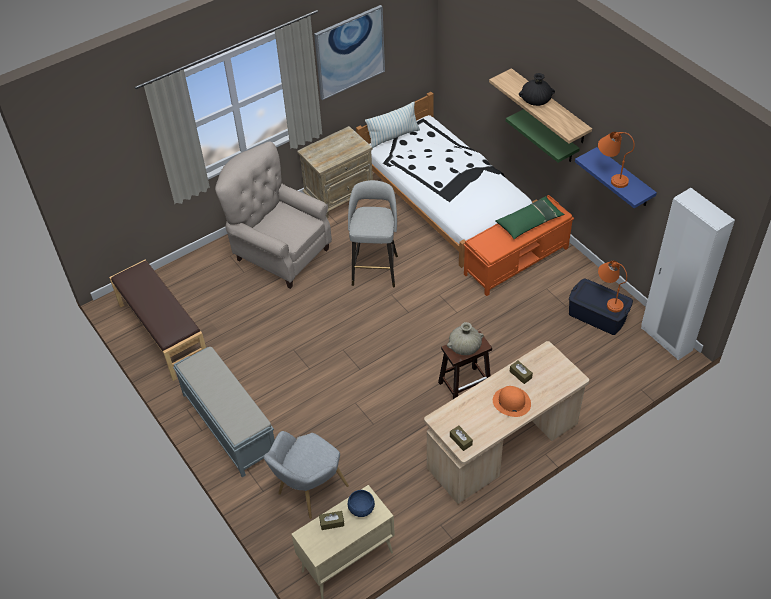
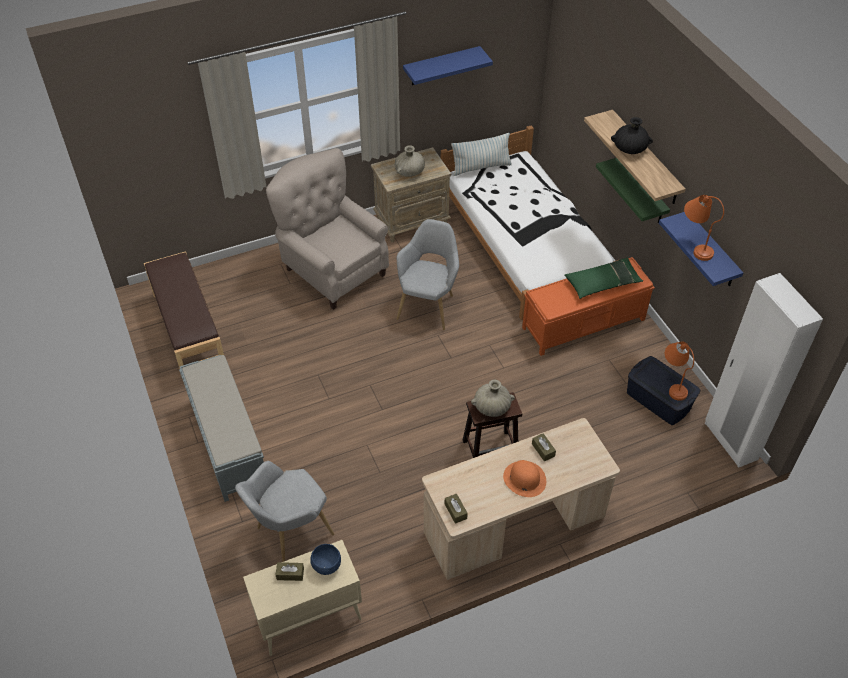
camera: 10 degrees right, 0 degrees up
(335, 152) = (410, 172): none -> beige vase
(350, 52) = (441, 66): picture -> blue shelf
(375, 269) = (428, 305): grey stool -> grey armchair

